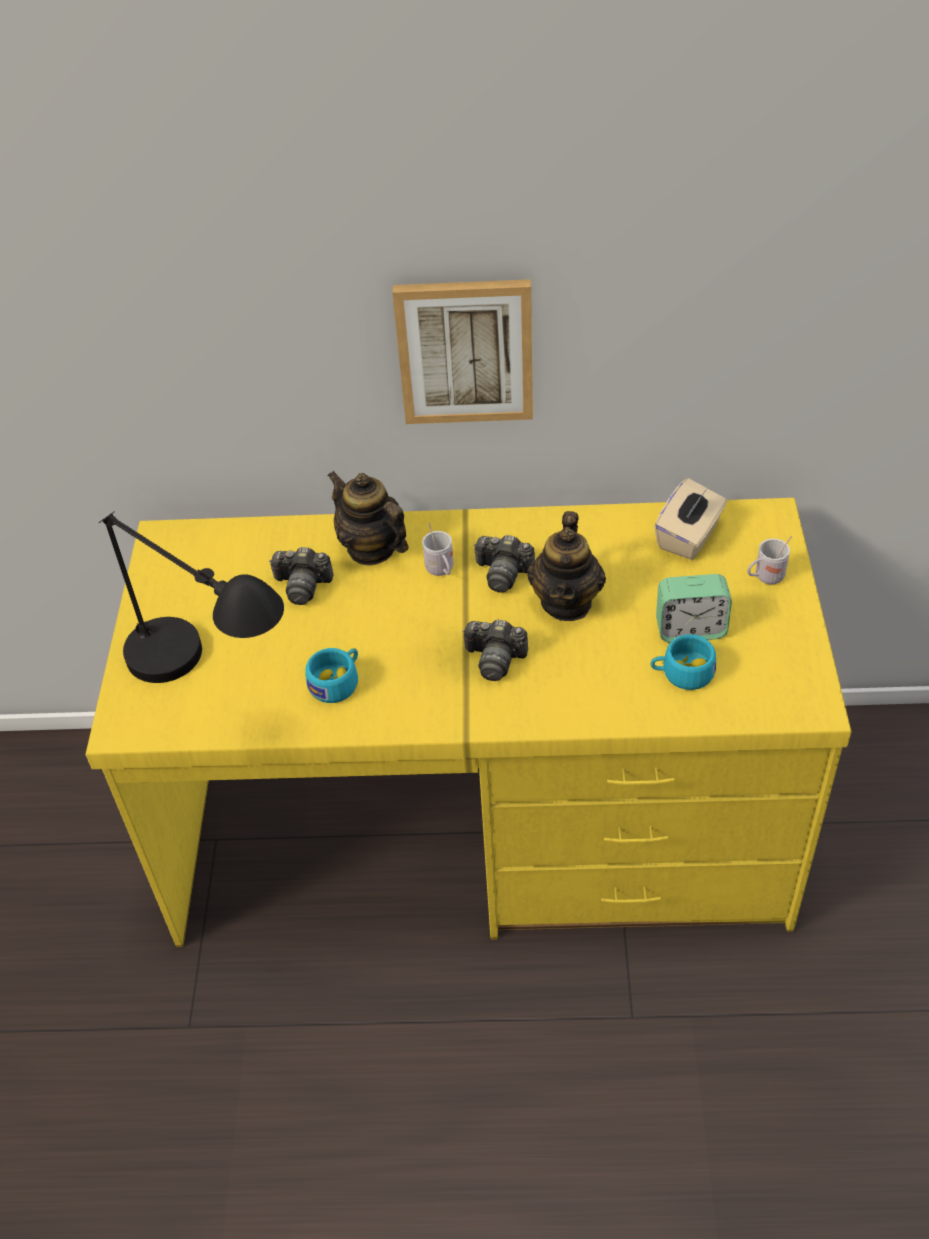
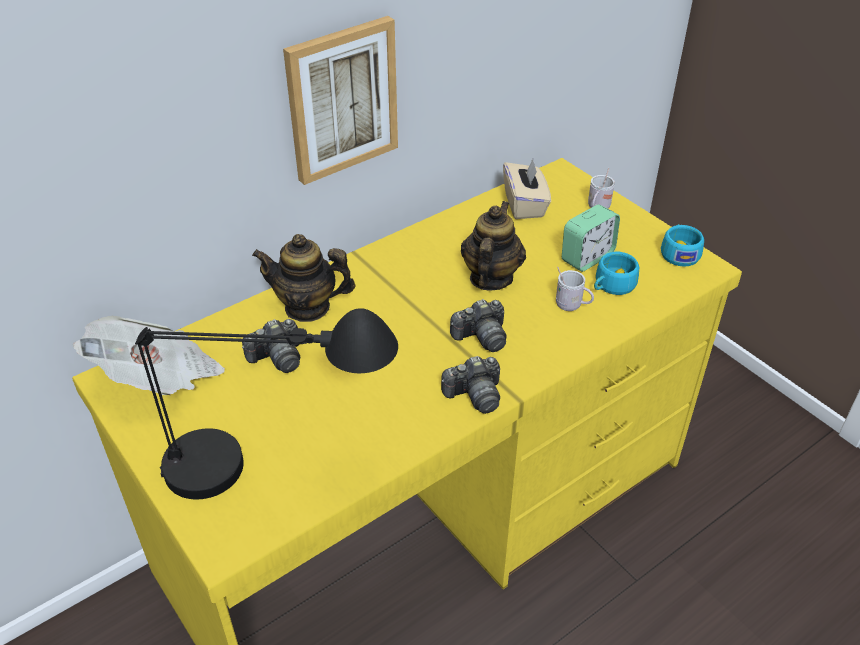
camera: 40 degrees left, 5 degrees down
(198, 556) = (159, 378): none -> newspaper
(337, 682) = (380, 411): turquoise cup -> turquoise cup (679, 253)
(441, 571) = (379, 298): white mug -> white mug (572, 306)
(503, 573) = (426, 279): camera -> camera (474, 395)
(567, 602) = (490, 278): teapot -> teapot turned 135 degrees counterclockwise

